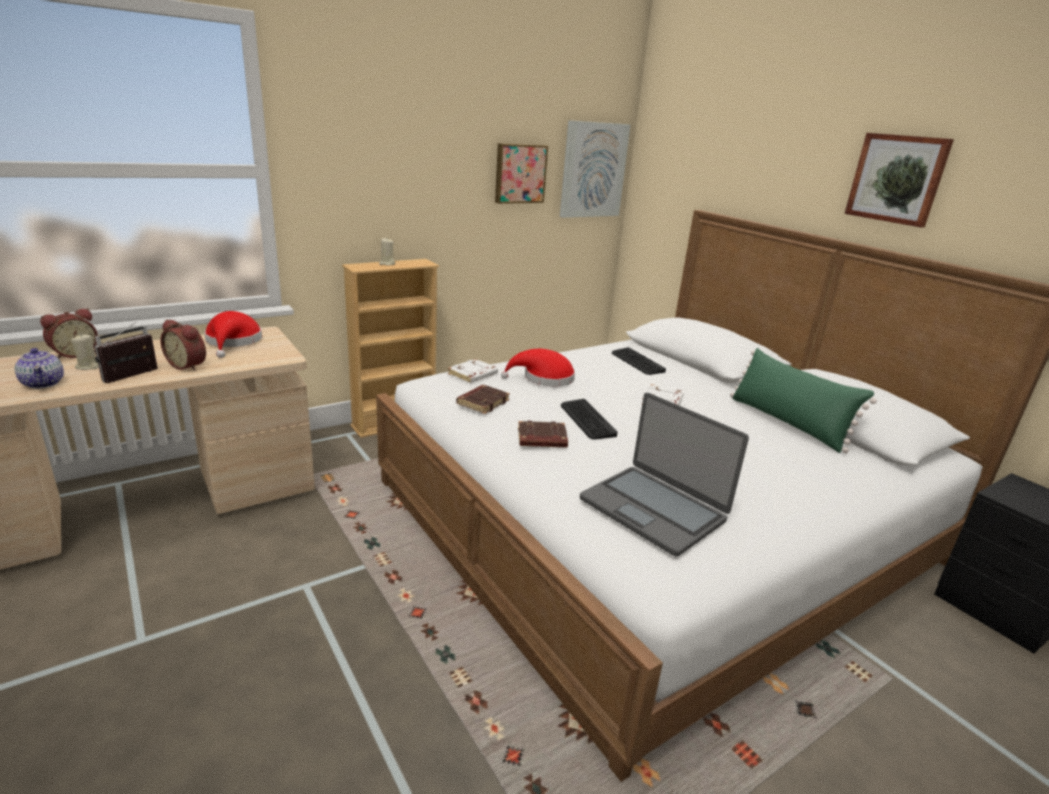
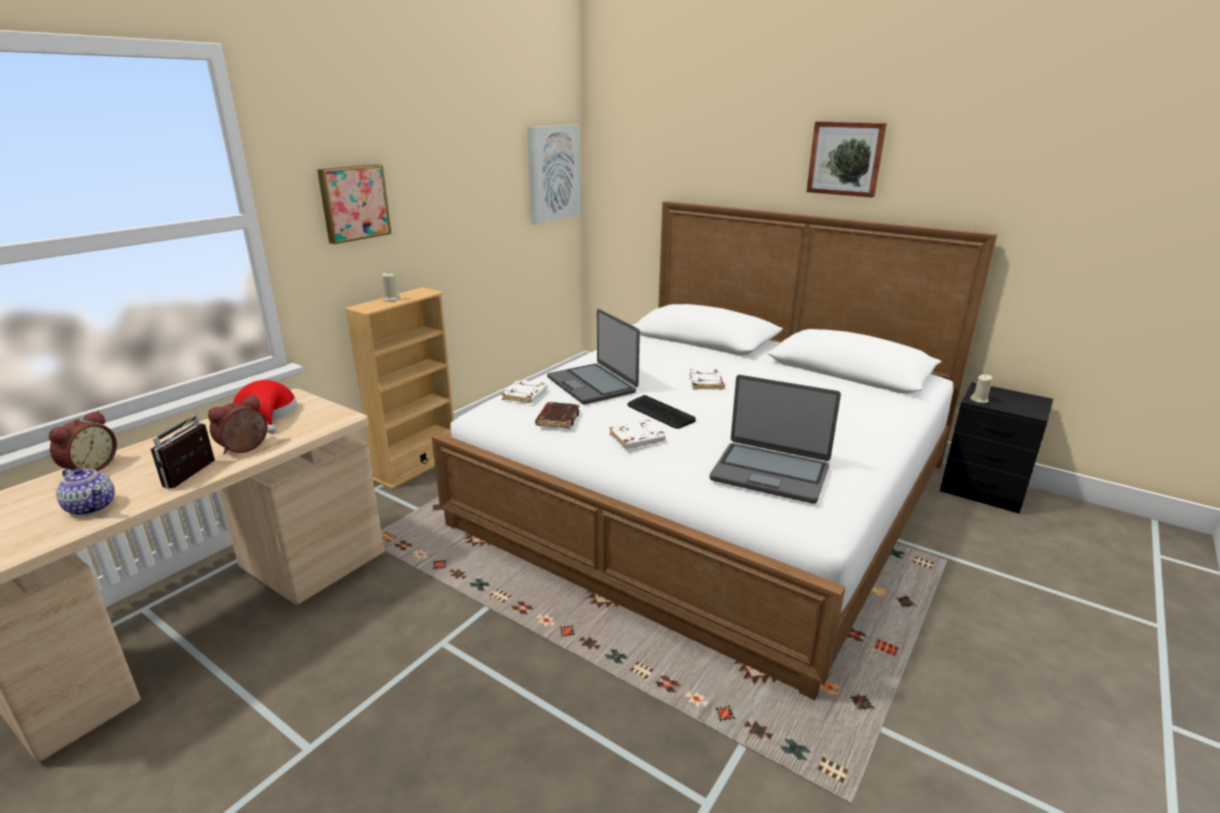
camera: 20 degrees left, 0 degrees up
(88, 366) = (126, 477): beige candle -> beige candle (979, 400)
(189, 365) = (245, 449): alarm clock -> alarm clock turned 120 degrees clockwise
(519, 173) = (492, 186): picture -> picture (353, 203)
(541, 439) = (637, 439): brown book -> white book
(544, 378) = (592, 384): red hat -> laptop
(637, 362) = (658, 352): keyboard -> none
(787, 423) = (811, 379): green pillow -> none

